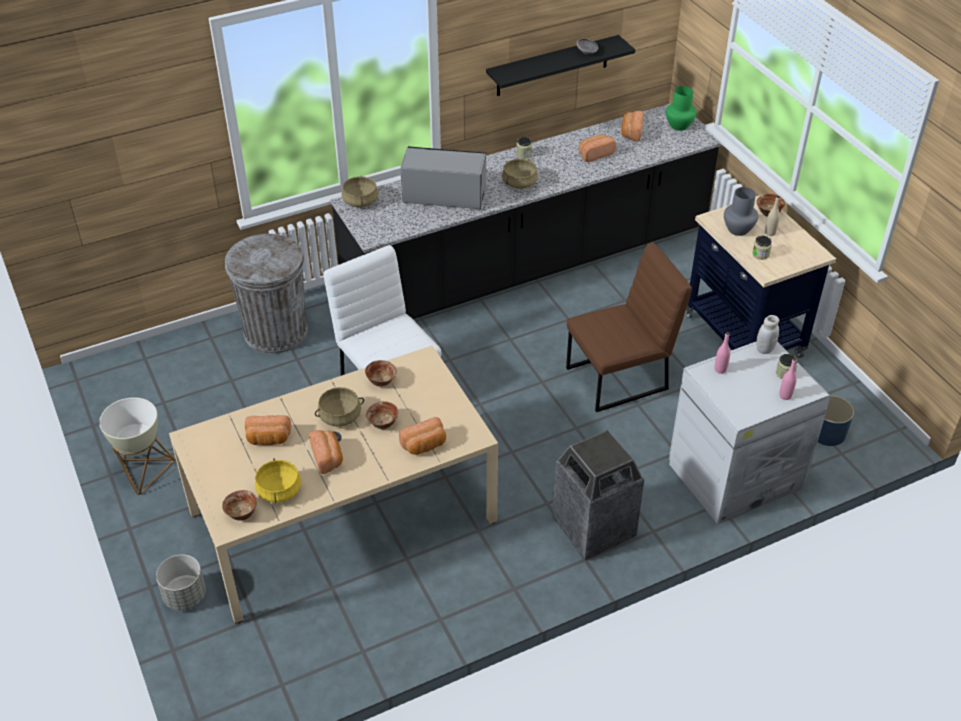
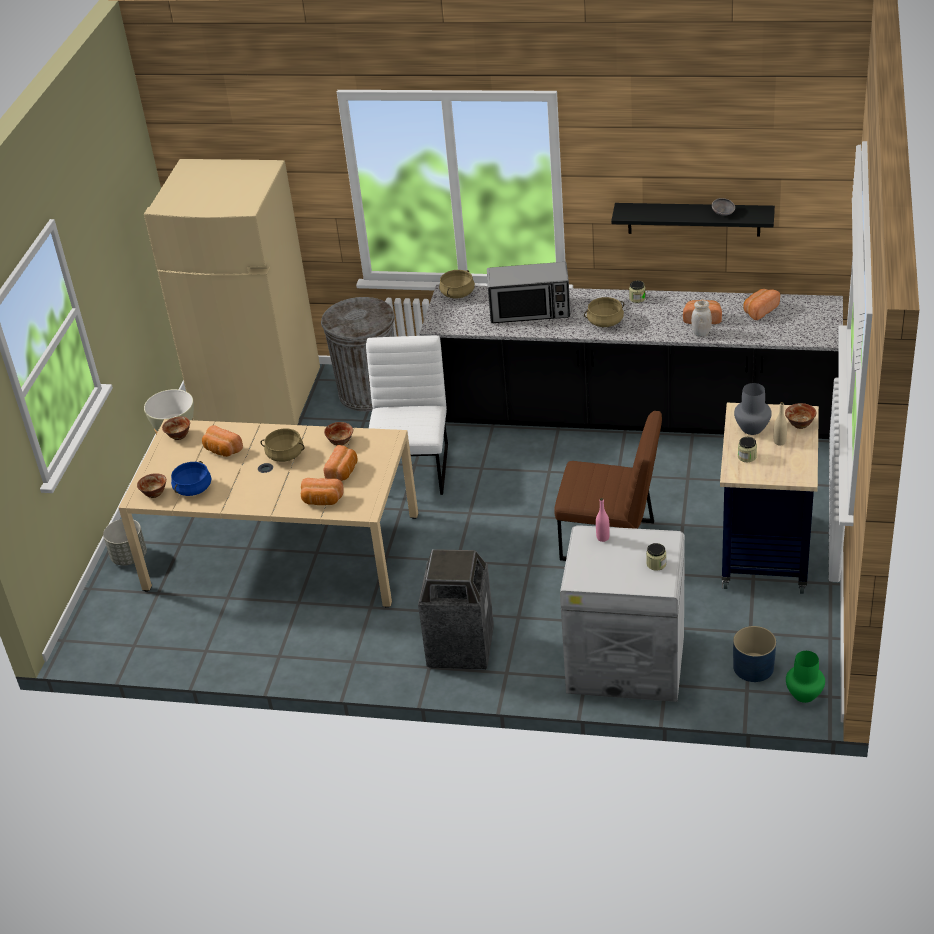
camera: 40 degrees right, 5 degrees down
(165, 376) = (258, 396): none -> beige fridge
(279, 490) = (193, 488): yellow cooking pot -> blue cooking pot
(327, 457) = (247, 480): bread -> bread (343, 472)
(383, 424) = (309, 473): bowl -> bowl (179, 436)
(444, 195) = (530, 311): microwave -> microwave turned 135 degrees clockwise
(679, 125) = (815, 318): green vase -> green vase (804, 694)
(764, 349) = (662, 538): white jar -> white jar (701, 333)
(785, 395) = (634, 581): pink bottle -> none

